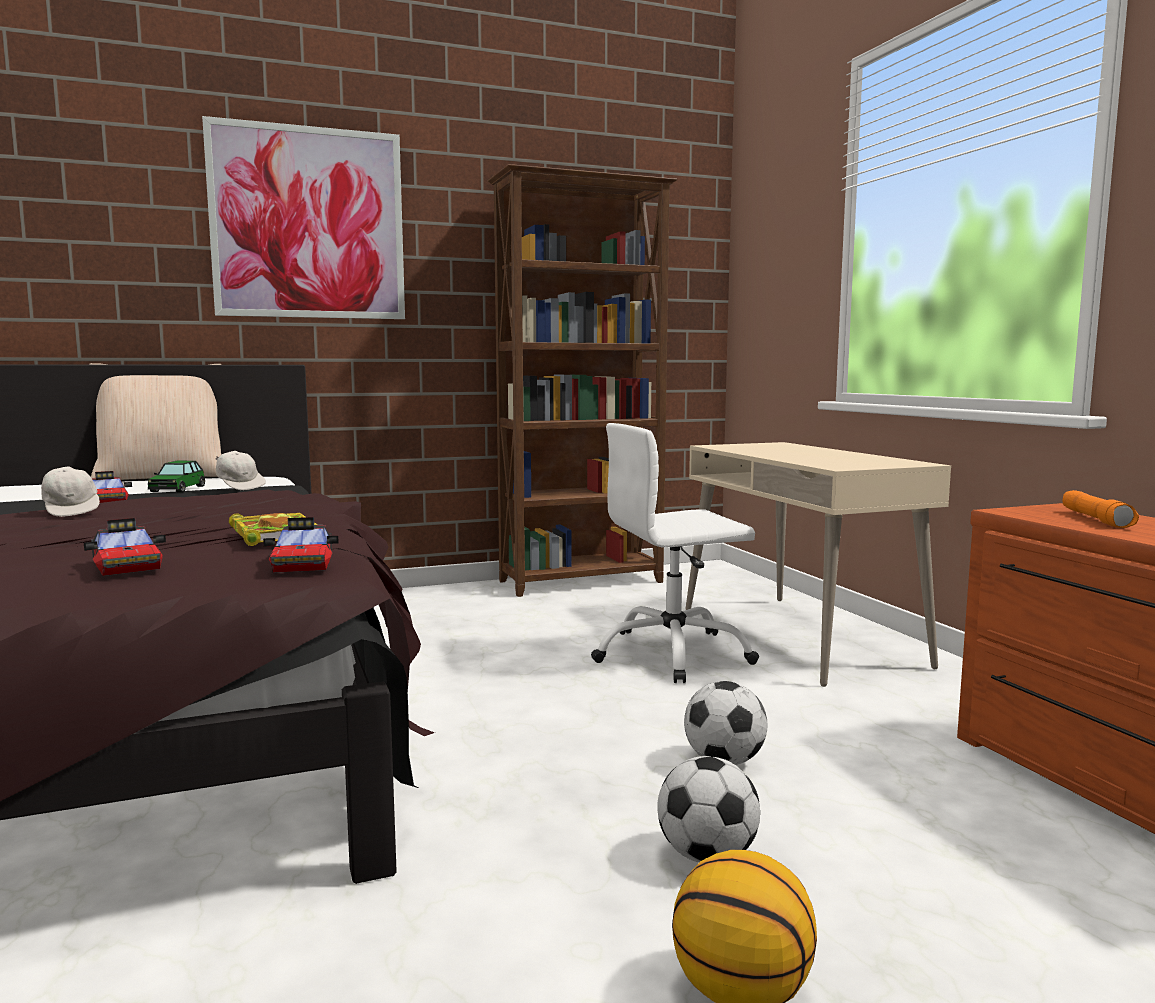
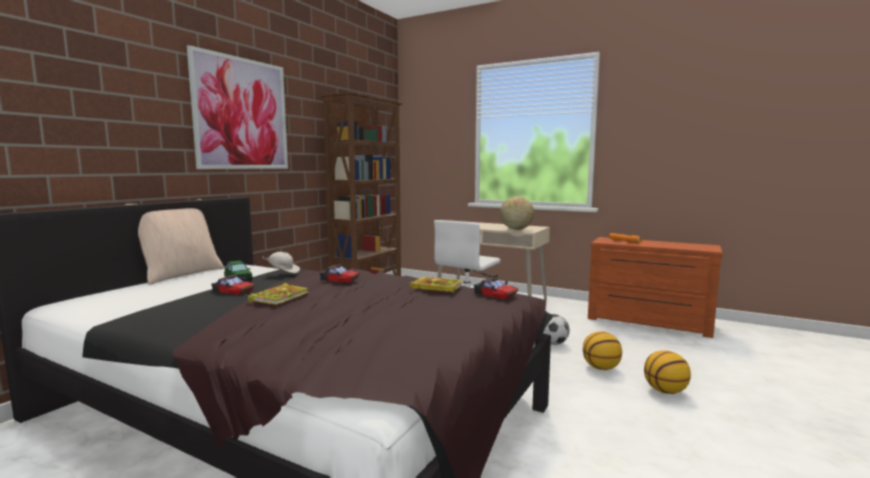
camera: 40 degrees left, 0 degrees up
(72, 511) = (280, 297): white cap -> book
(126, 564) = (446, 309): toy car -> toy car (340, 279)
(707, 856) = (601, 368): football -> basketball
(827, 462) = (516, 229): none -> globe

